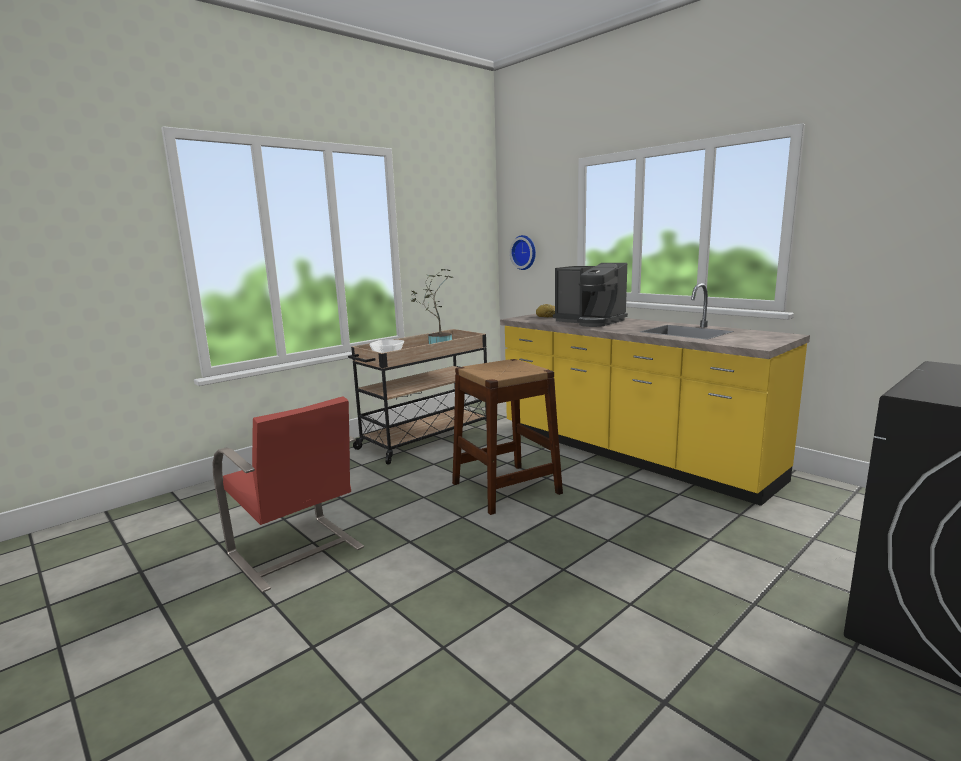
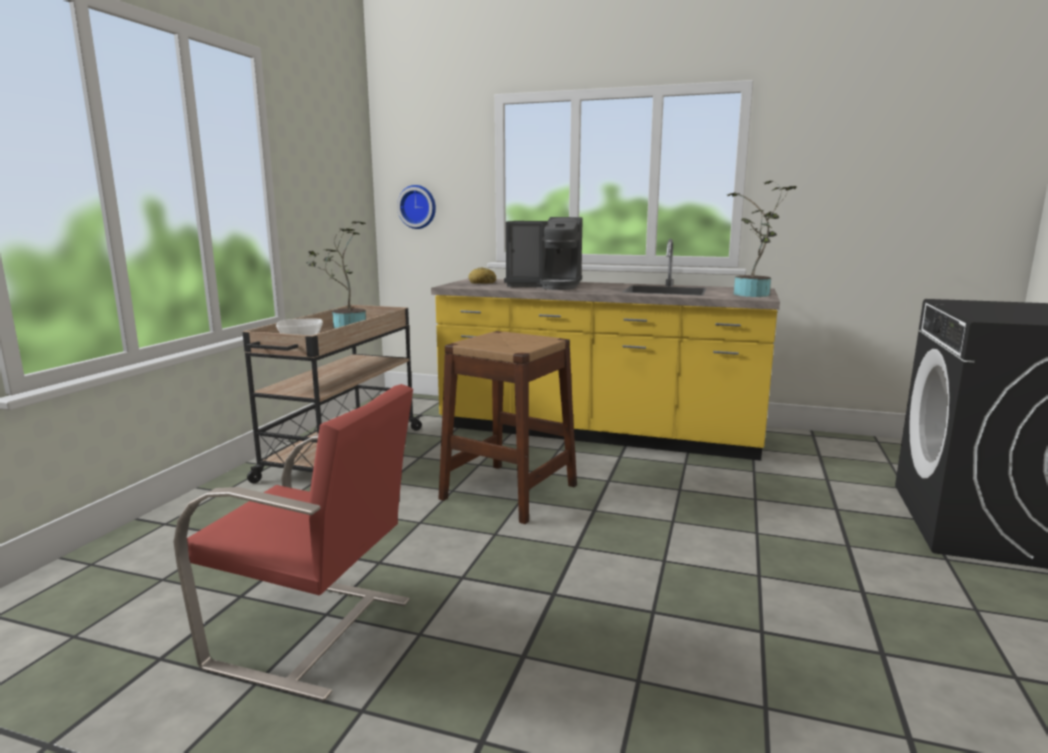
camera: 30 degrees left, 0 degrees up
(759, 342) = (752, 295): none -> potted plant

